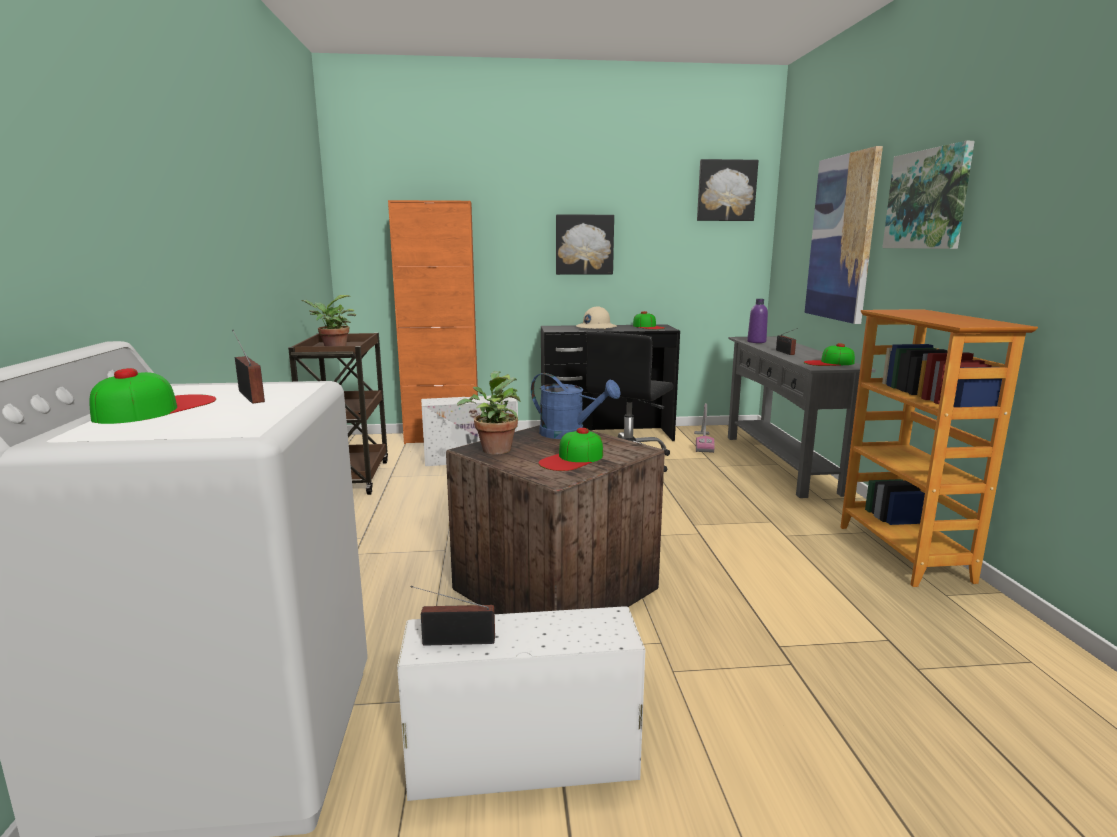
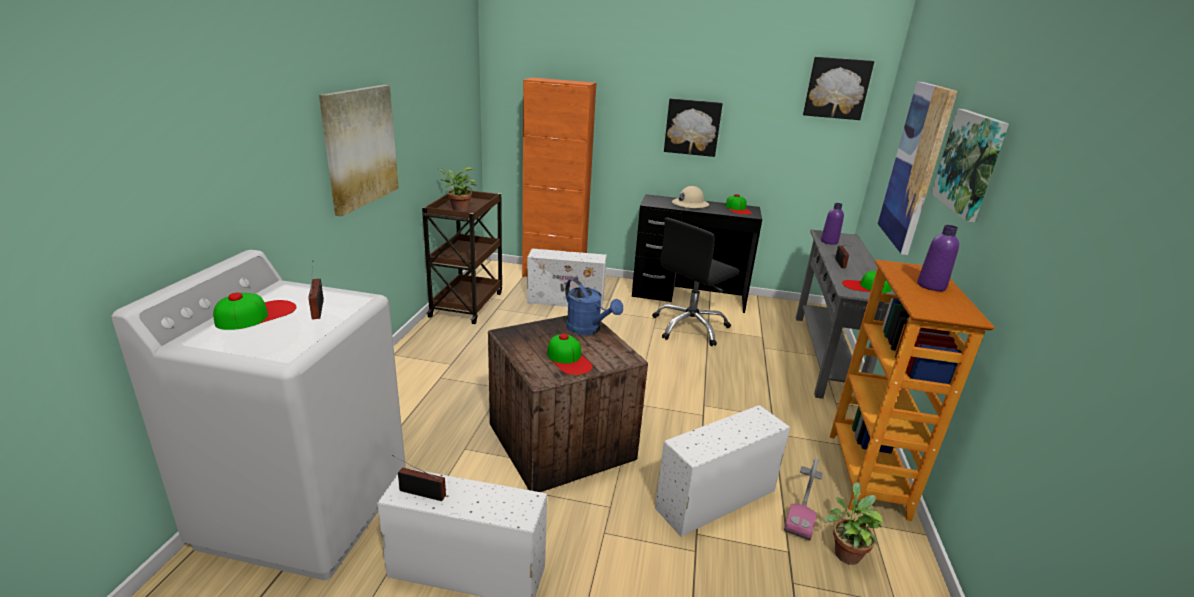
camera: 15 degrees right, 10 degrees up
(221, 246) = (360, 147): none -> picture
(495, 449) = (522, 336): potted plant -> potted plant (845, 552)
(572, 459) = (569, 359): cap -> cap turned 90 degrees counterclockwise
(703, 442) = (769, 319): vacuum cleaner -> vacuum cleaner (804, 502)
(772, 609) = (714, 500): none -> white storage box
(938, 315) = (931, 286): none -> purple bottle

